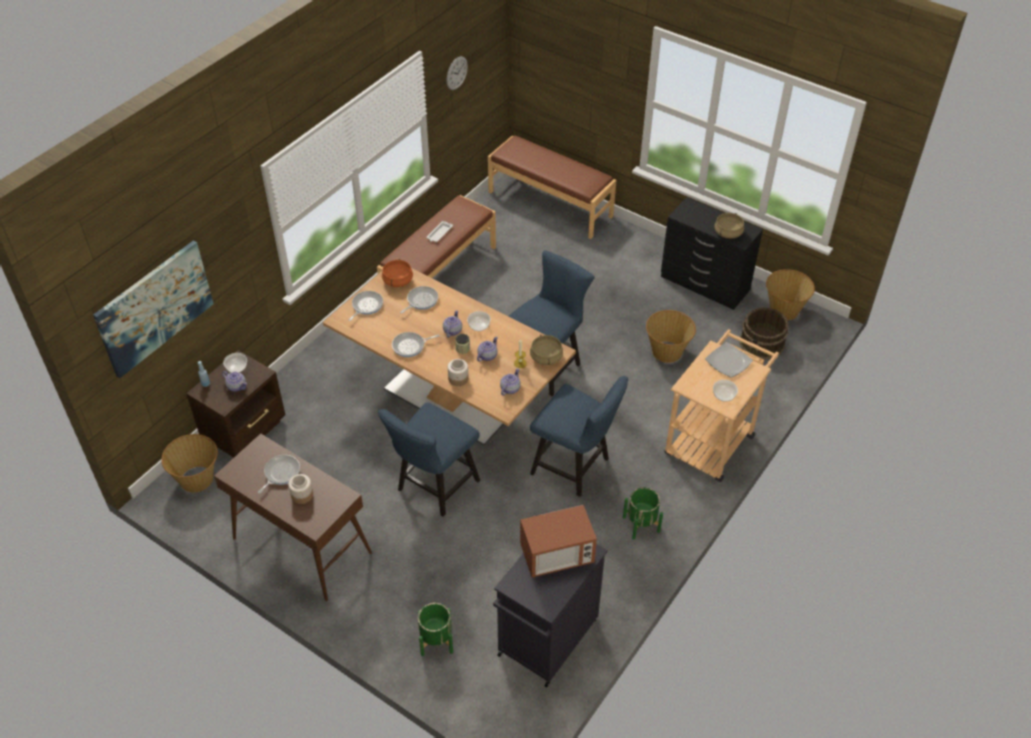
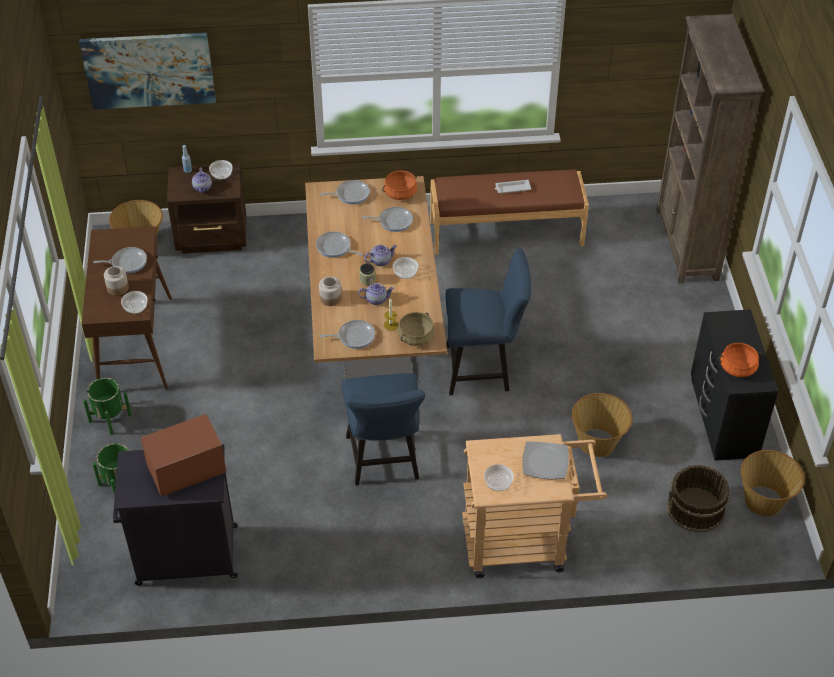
camera: 50 degrees right, 0 degrees up
(336, 496) = (135, 307): none -> bowl
(434, 488) = (268, 384): blue chair -> none
(456, 73) = (622, 41): wall clock -> none
(510, 388) = (354, 336): teapot -> frying pan
(550, 204) = (687, 245): brown bench -> brown bookcase
(557, 555) = (186, 471): microwave -> microwave turned 120 degrees clockwise
(641, 524) = (368, 547): green planter -> green planter (110, 418)
(728, 232) = (737, 367): beige cooking pot -> orange cooking pot

